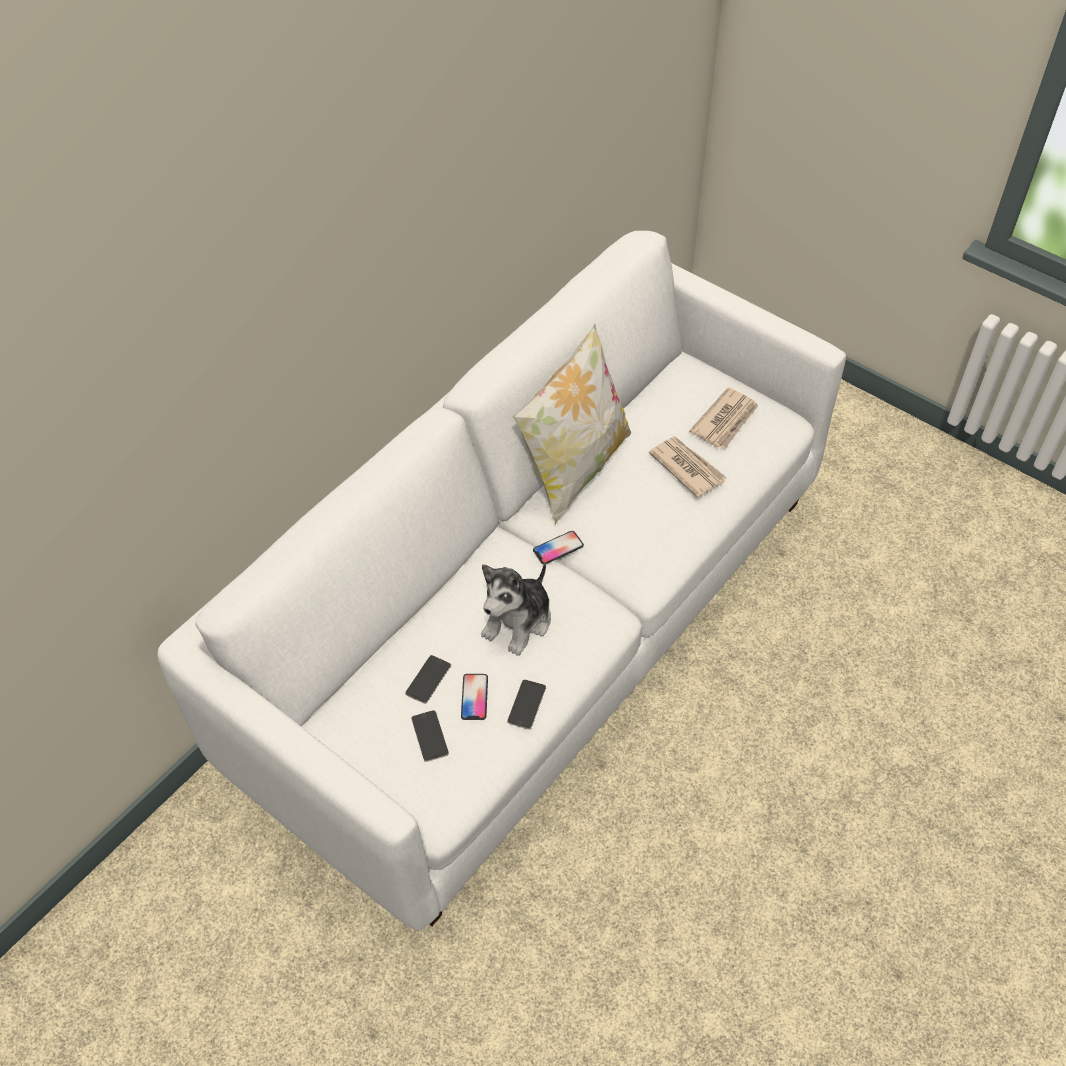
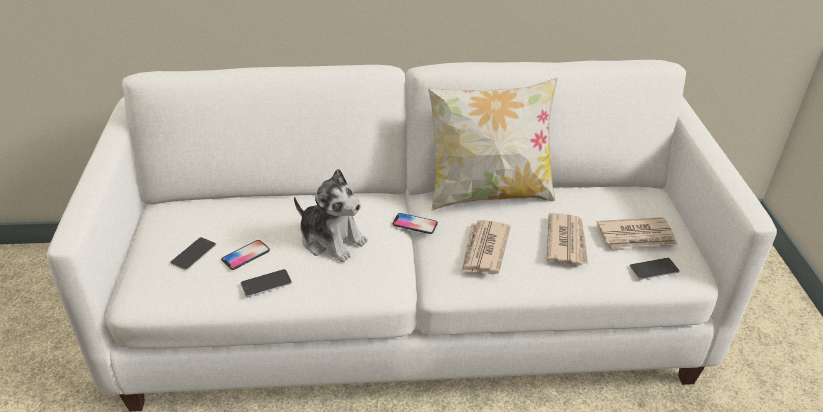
camera: 45 degrees right, 15 degrees down
(428, 679) = (239, 228): phone -> phone (654, 269)
(518, 621) = (331, 240): plush toy -> plush toy turned 135 degrees counterclockwise
(641, 527) = (484, 250): none -> newspaper

